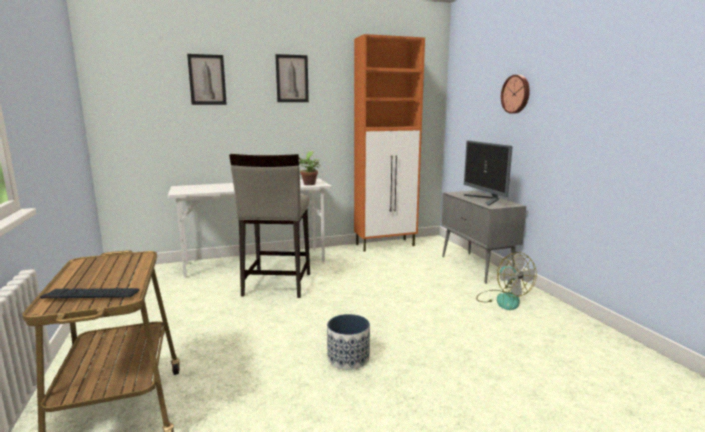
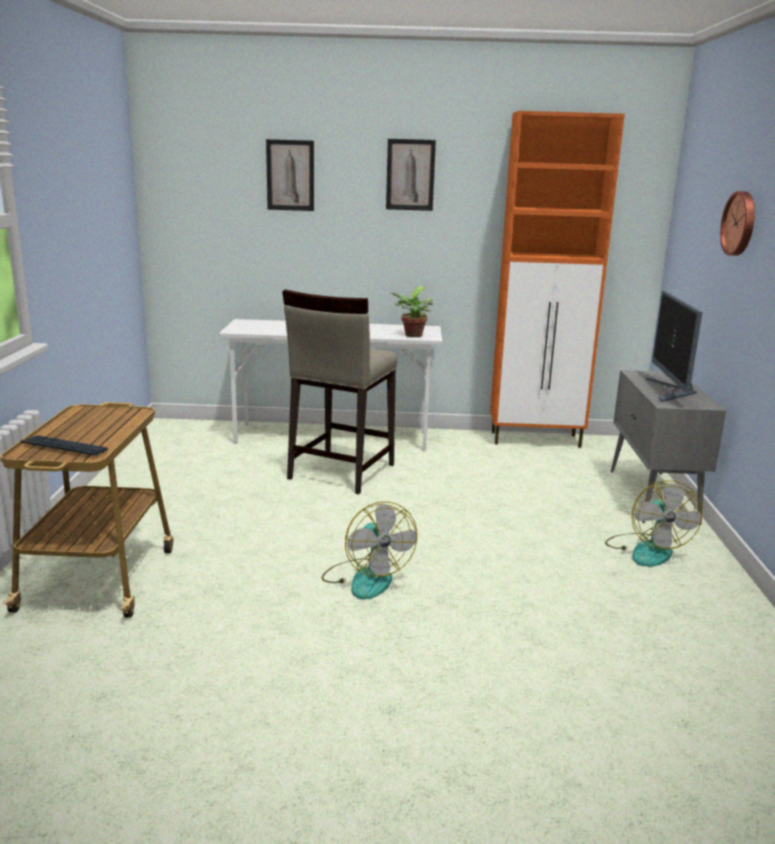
camera: 20 degrees right, 5 degrees up
(348, 358) = (366, 578): planter -> fan

